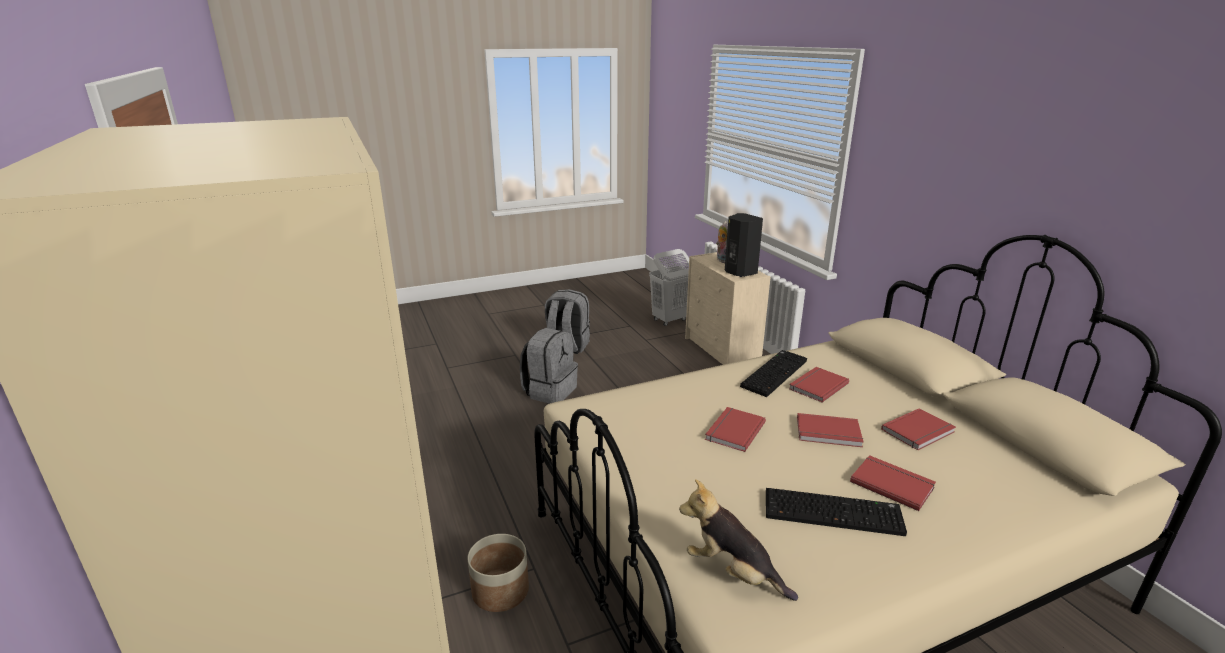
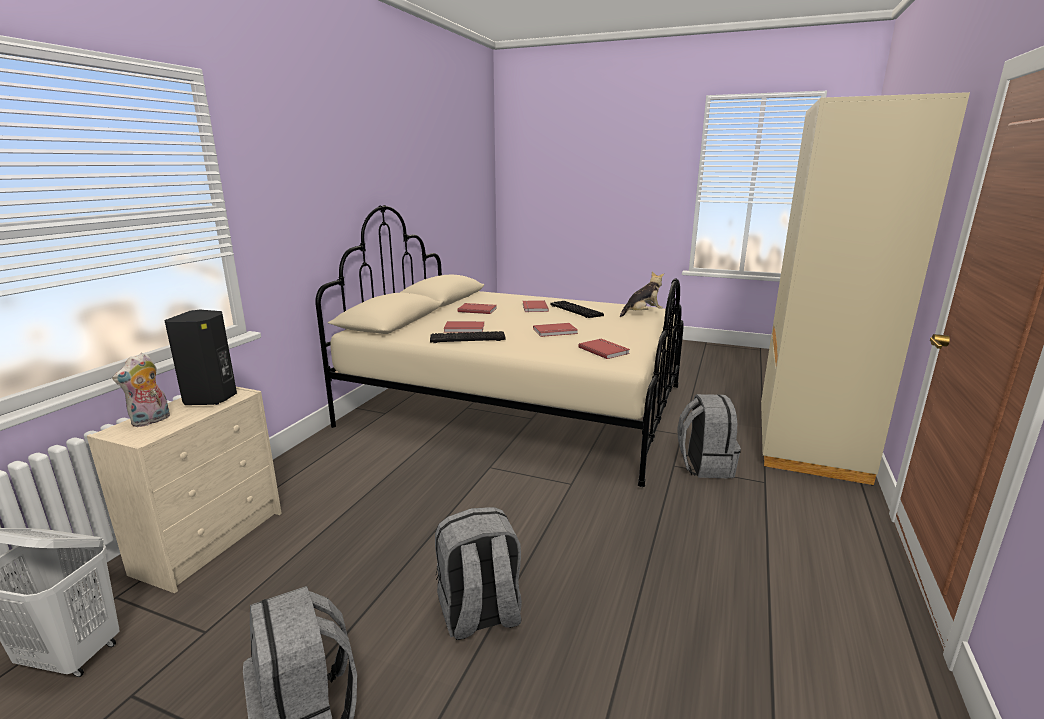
camera: 135 degrees left, 5 degrees down
(501, 591) = (704, 465): planter -> grey backpack
(733, 572) = (642, 313): plush toy -> plush toy turned 105 degrees counterclockwise
(829, 433) = (515, 319): red book -> red book (604, 350)

